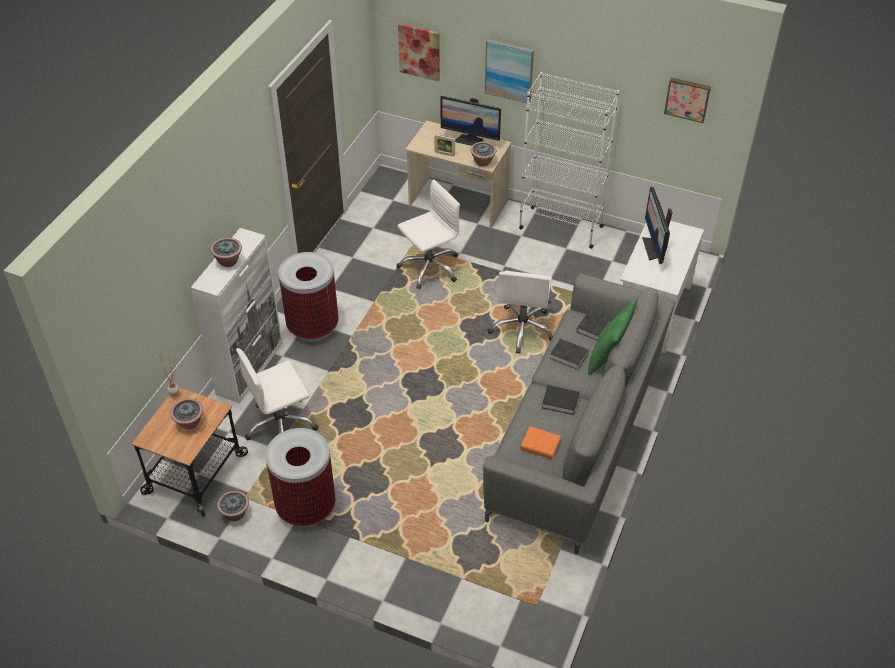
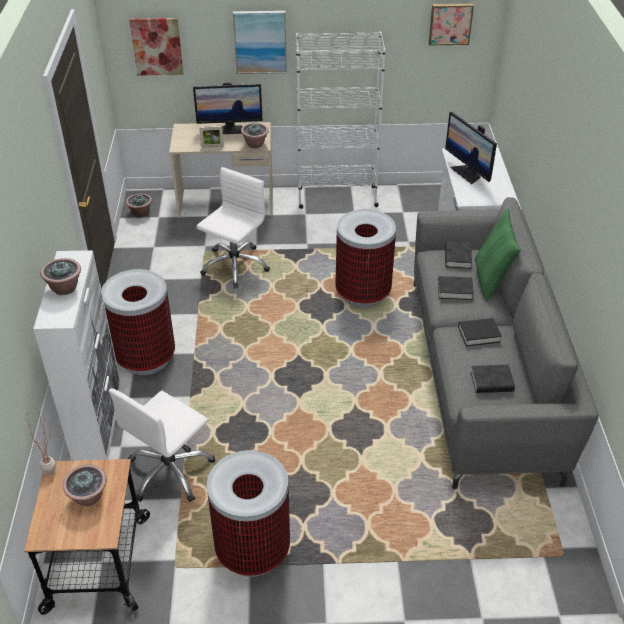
camera: 25 degrees left, 5 degrees down
(235, 514) = (173, 592): potted plant -> potted plant (140, 213)
(522, 329) = (362, 293): white office chair -> trash can
(540, 445) = (491, 382): orange book -> black book

